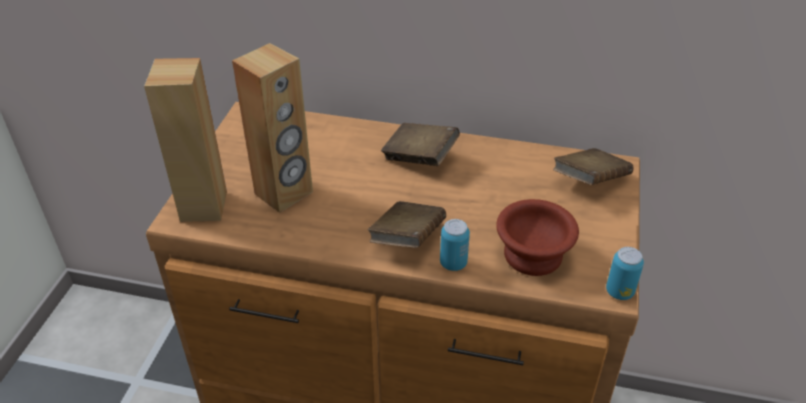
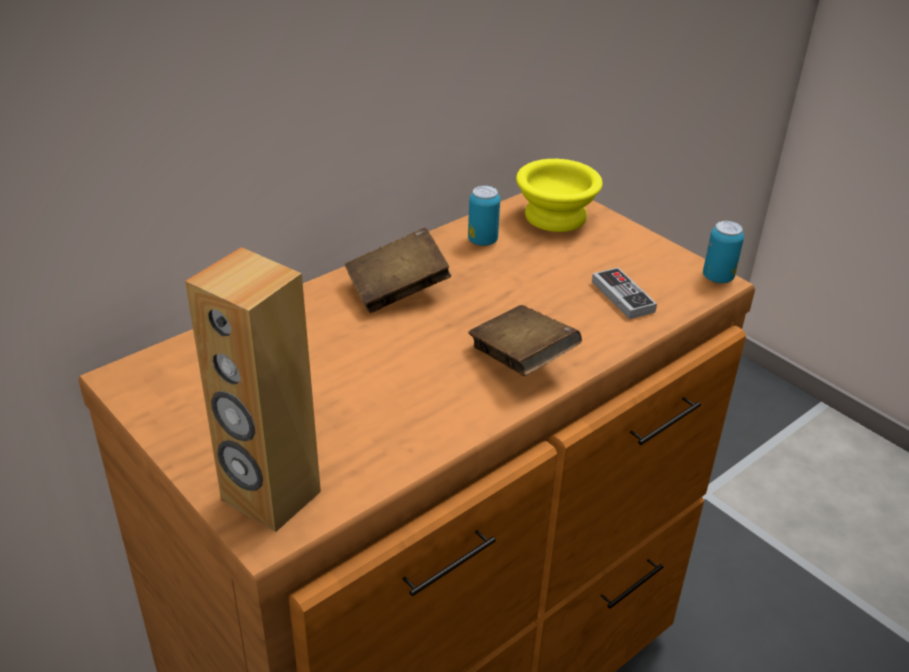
camera: 55 degrees left, 5 degrees down
(284, 193) = (334, 414): brown speaker -> none
(453, 263) = (589, 348): can -> can (482, 240)
(531, 253) = (622, 296): brown bowl -> game controller
(589, 181) = (557, 217): brown book -> yellow bowl

